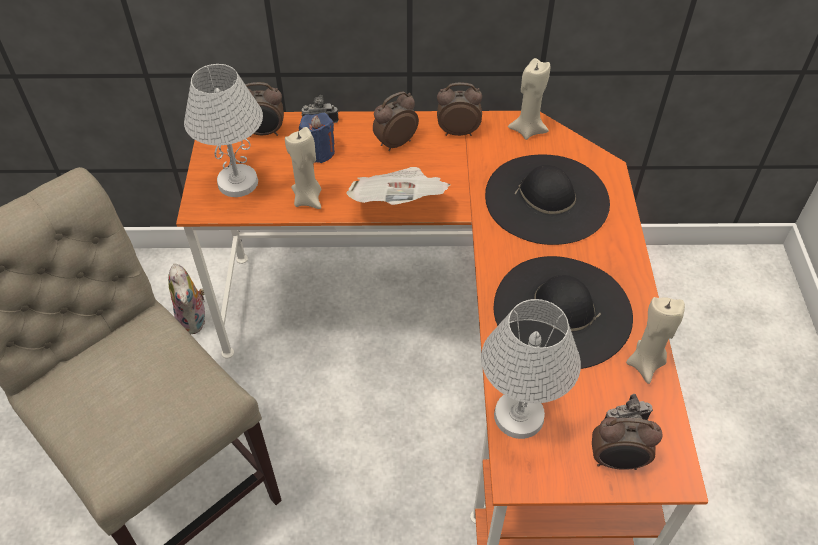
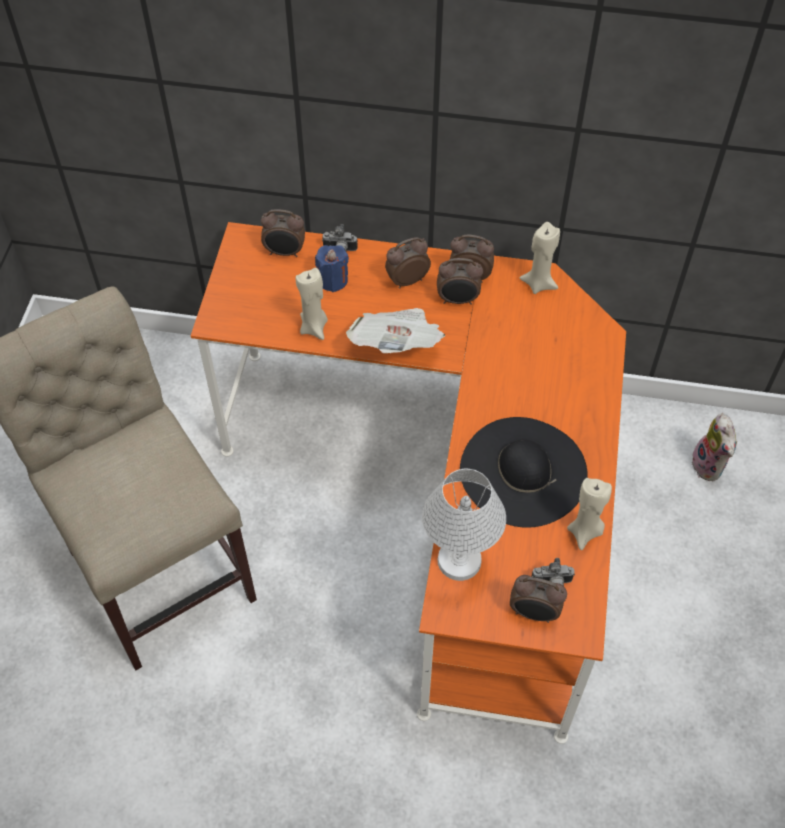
camera: 10 degrees right, 5 degrees up
(195, 319) = (200, 413): plush toy -> plush toy (710, 466)
(237, 182) = (251, 301): white table lamp -> none
(451, 155) = (458, 300): none -> alarm clock
(547, 198) = (538, 358): black hat -> none

